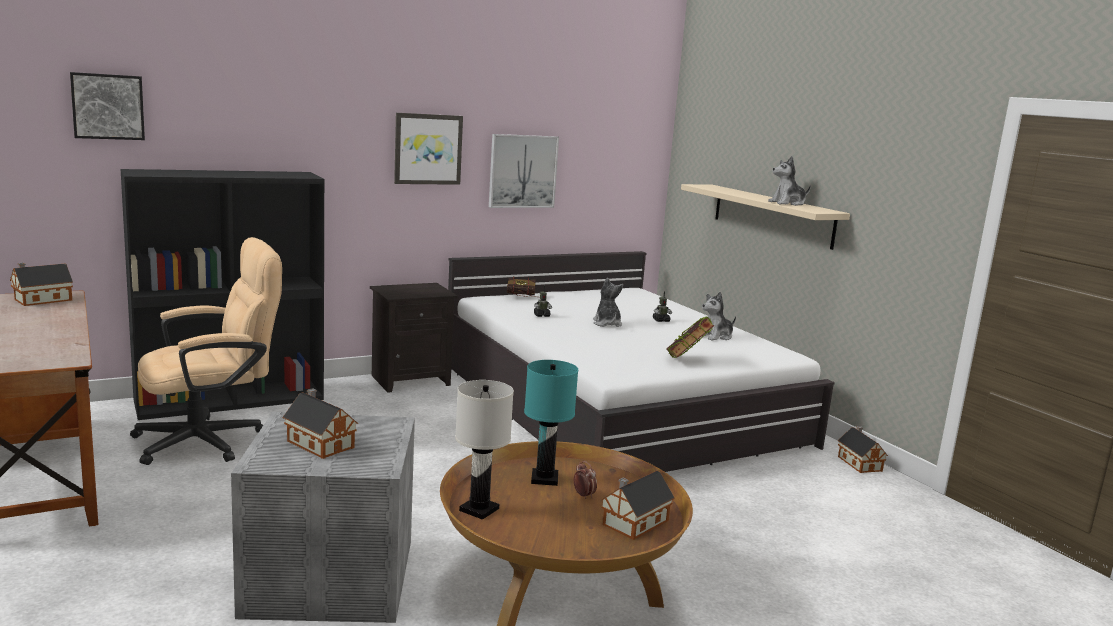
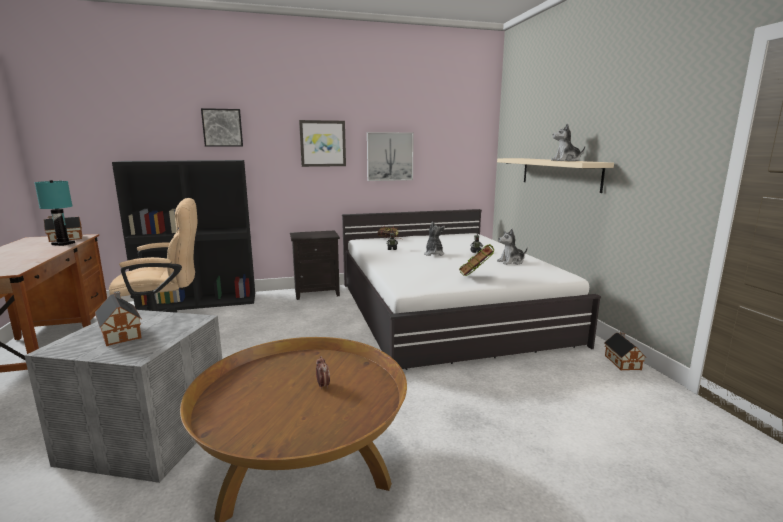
camera: 15 degrees right, 0 degrees up
(108, 106) = (115, 122): picture -> picture (222, 128)
(480, 509) = (225, 394): white table lamp -> none
(545, 479) = (303, 368): turquoise table lamp -> turquoise table lamp (63, 244)
(633, 523) = (345, 416): toy house -> none

